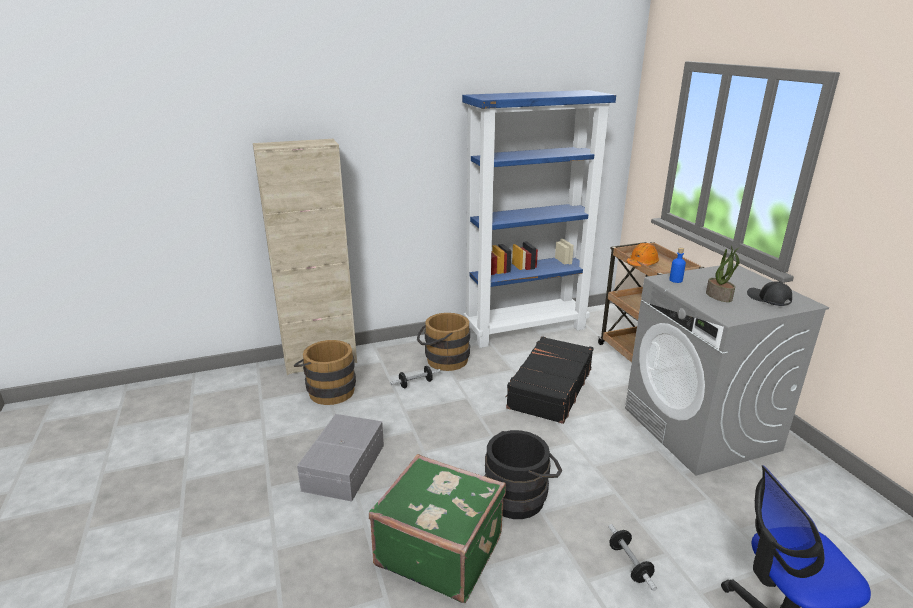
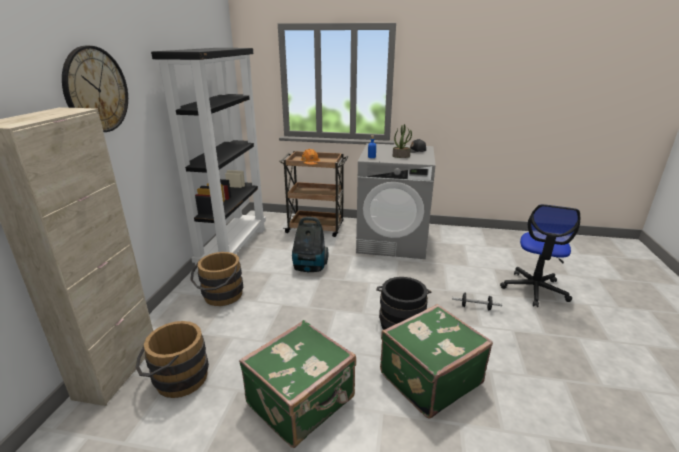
camera: 60 degrees left, 0 degrees up
(346, 467) = (302, 402): grey storage box -> green suitcase
(380, 127) = (96, 90): none -> wall clock
(415, 383) = (234, 322): dumbbell -> none
(526, 329) = (233, 248): blue bookcase -> black bookcase
(549, 388) = (310, 268): black suitcase -> vacuum cleaner

